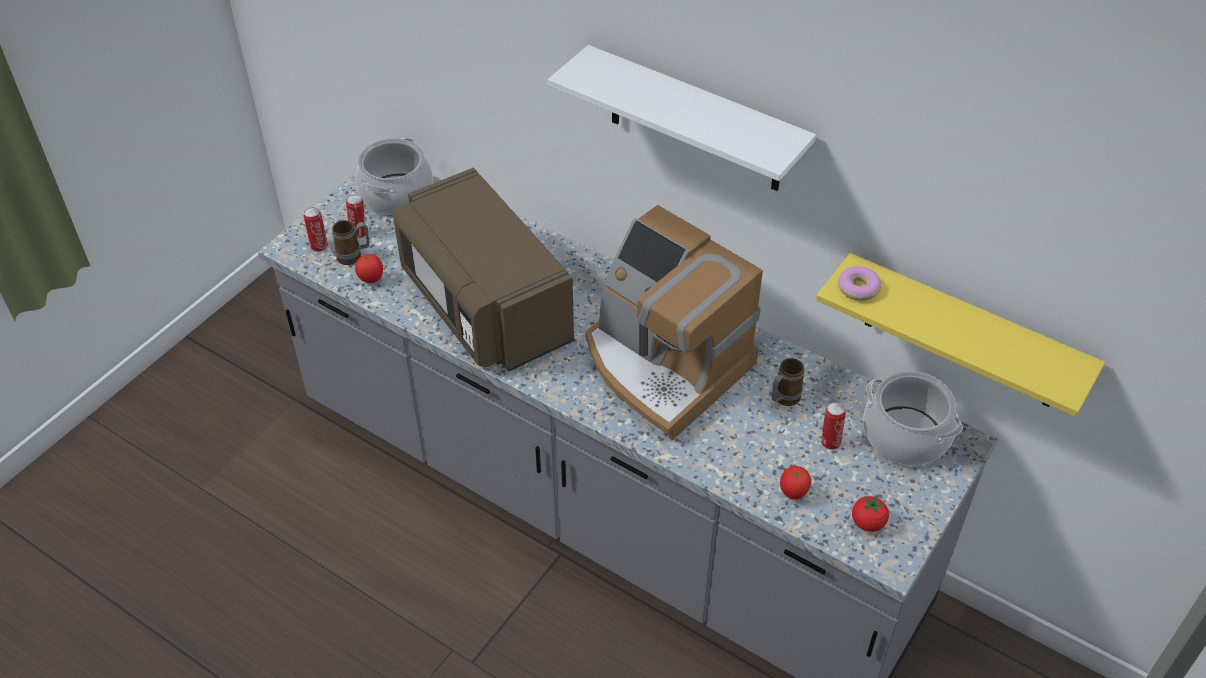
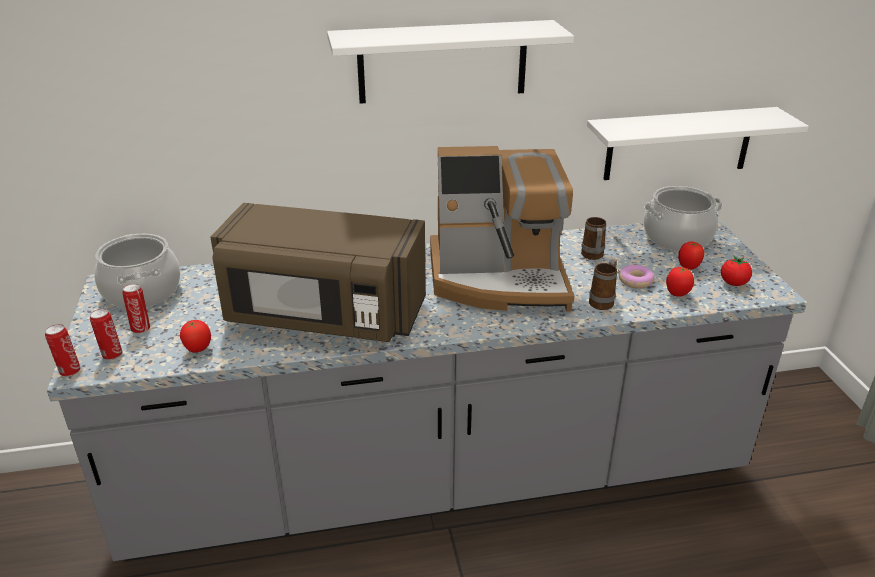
camera: 45 degrees left, 15 degrees down
(354, 256) = (158, 344): mug -> mug (603, 301)
(830, 442) = (649, 261): can -> can (69, 371)
(854, 475) = (688, 267): none -> tomato
(858, 288) = (622, 129): donut -> donut (635, 281)
(963, 334) = (678, 144): yellow shelf -> white shelf

